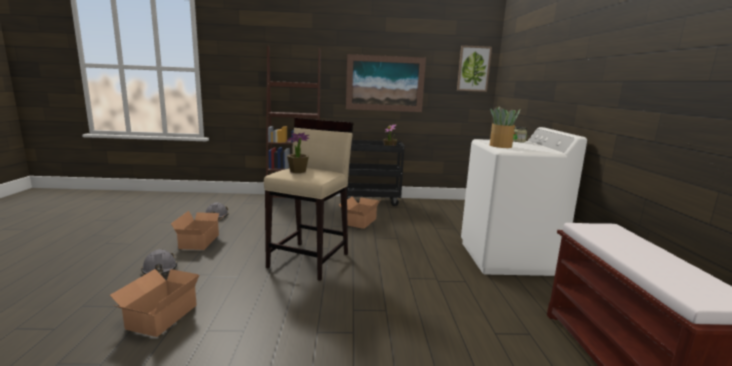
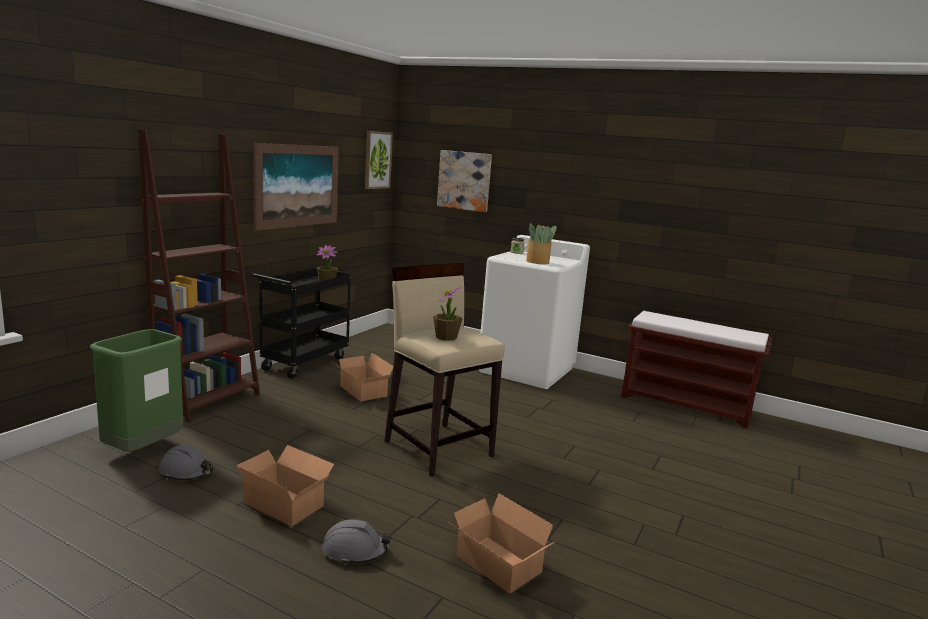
camera: 60 degrees left, 0 degrees up
(230, 205) = (143, 450): none -> green trash can
(523, 79) = (464, 180): none -> picture

